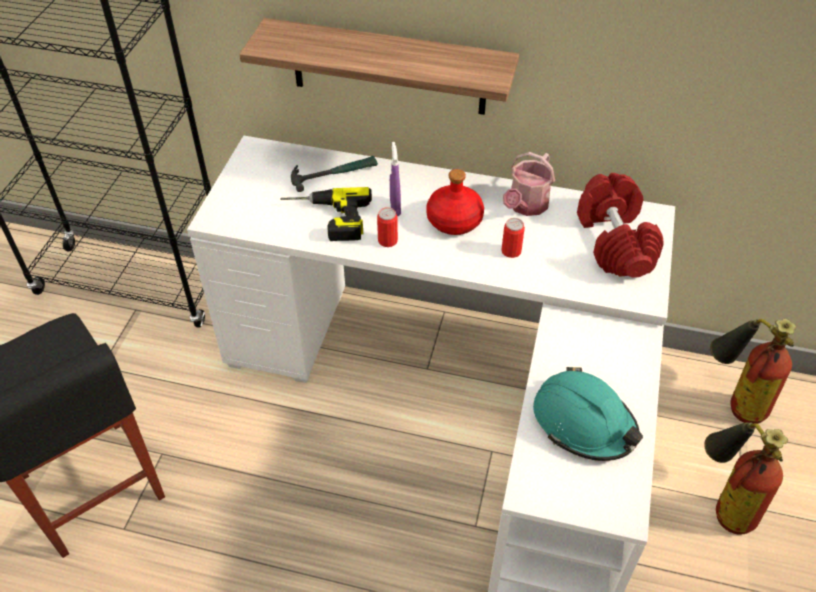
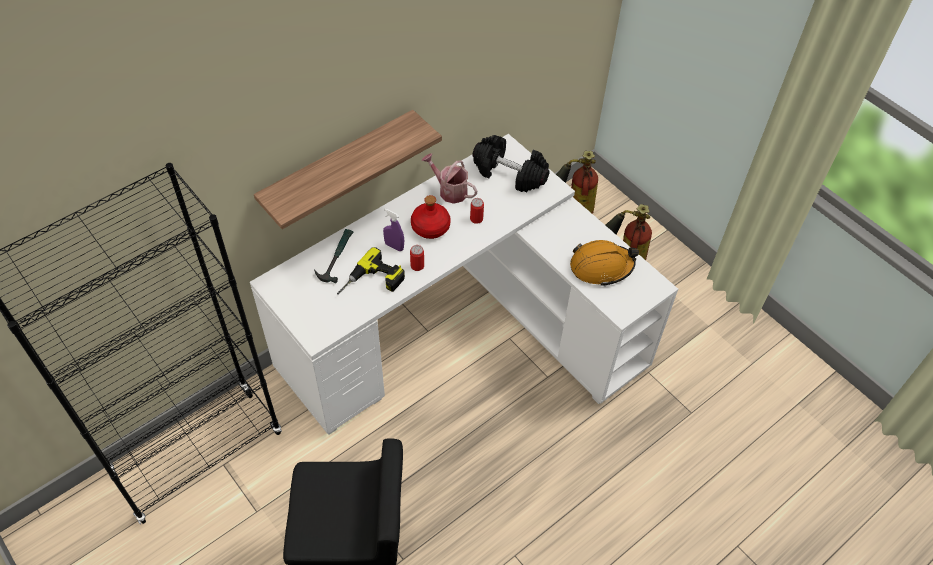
camera: 55 degrees left, 5 degrees up
(526, 206) = (449, 190): watering can -> watering can turned 150 degrees clockwise
(584, 423) = (601, 267): turquoise hard hat -> orange hard hat
(614, 241) = (509, 174): red dumbbell -> black dumbbell

